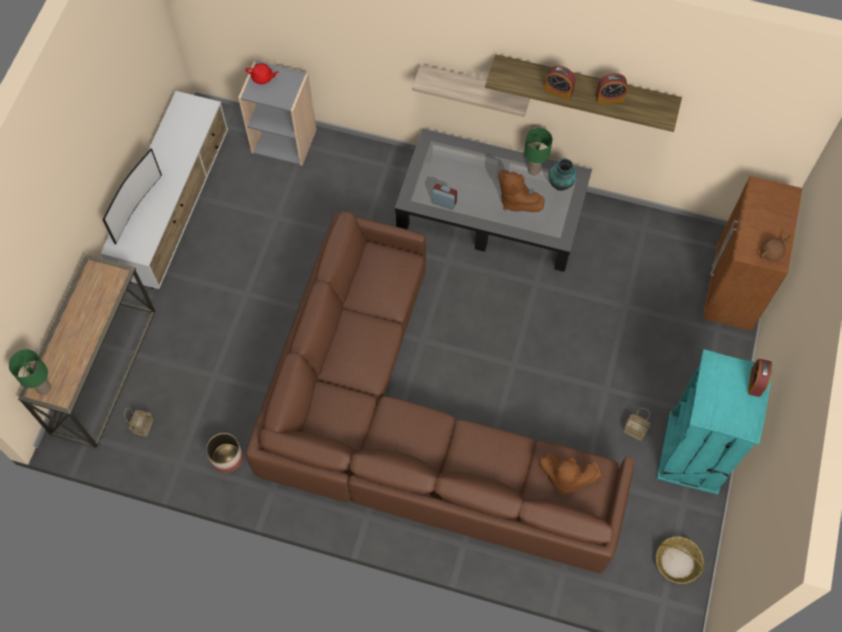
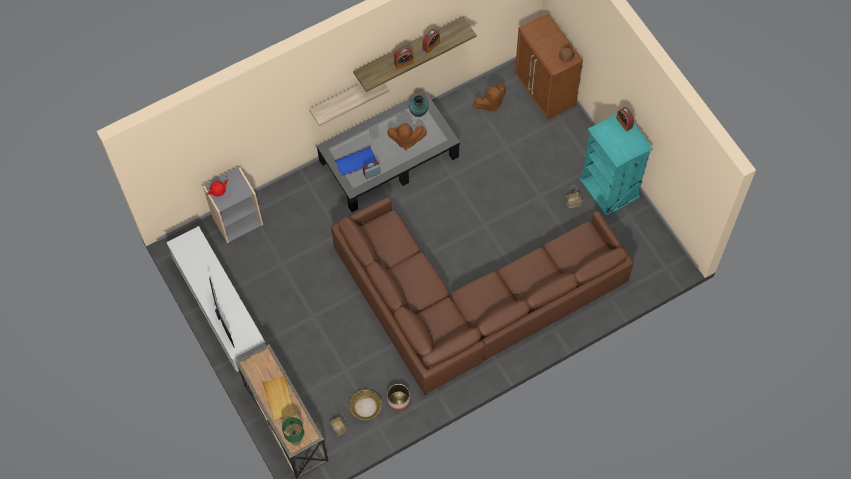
camera: 45 degrees left, 0 degrees up
(79, 330) = (279, 398): none -> beige tray
(441, 178) = (356, 162): none -> blue tray
(533, 170) = (397, 116): green table lamp -> none
(565, 477) = (574, 249): brown plush toy -> brown plush toy (490, 103)
(678, 562) = (654, 244): basket -> basket (365, 406)

